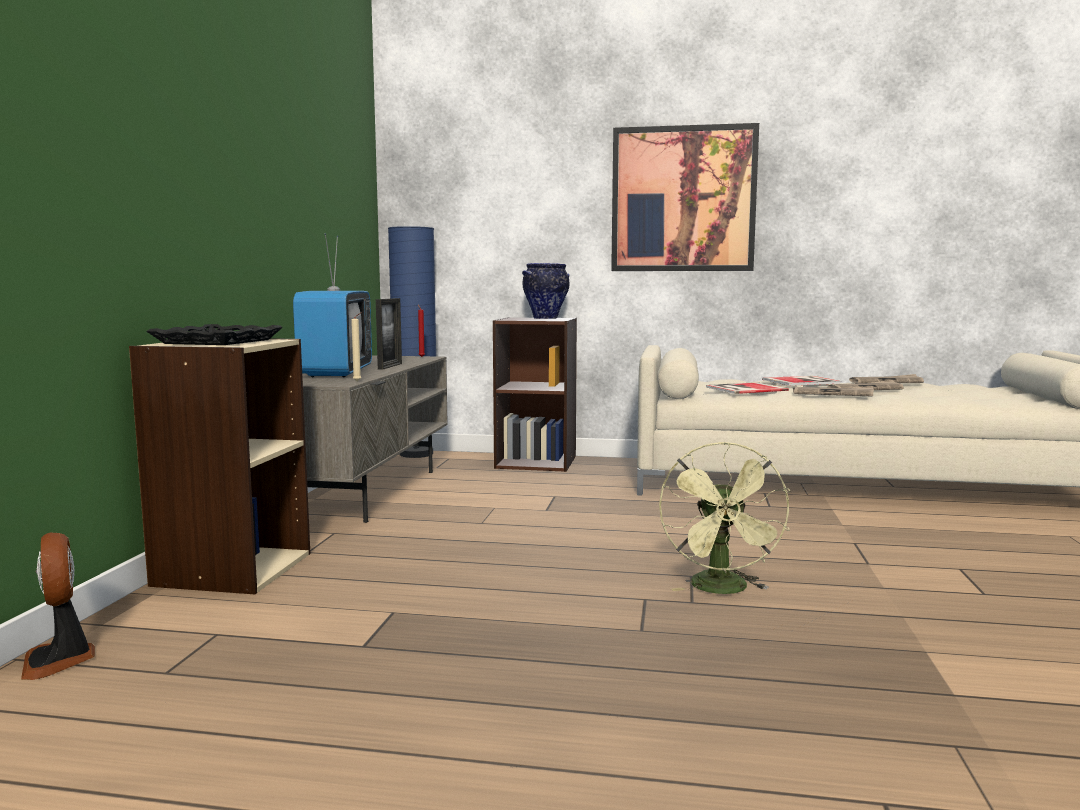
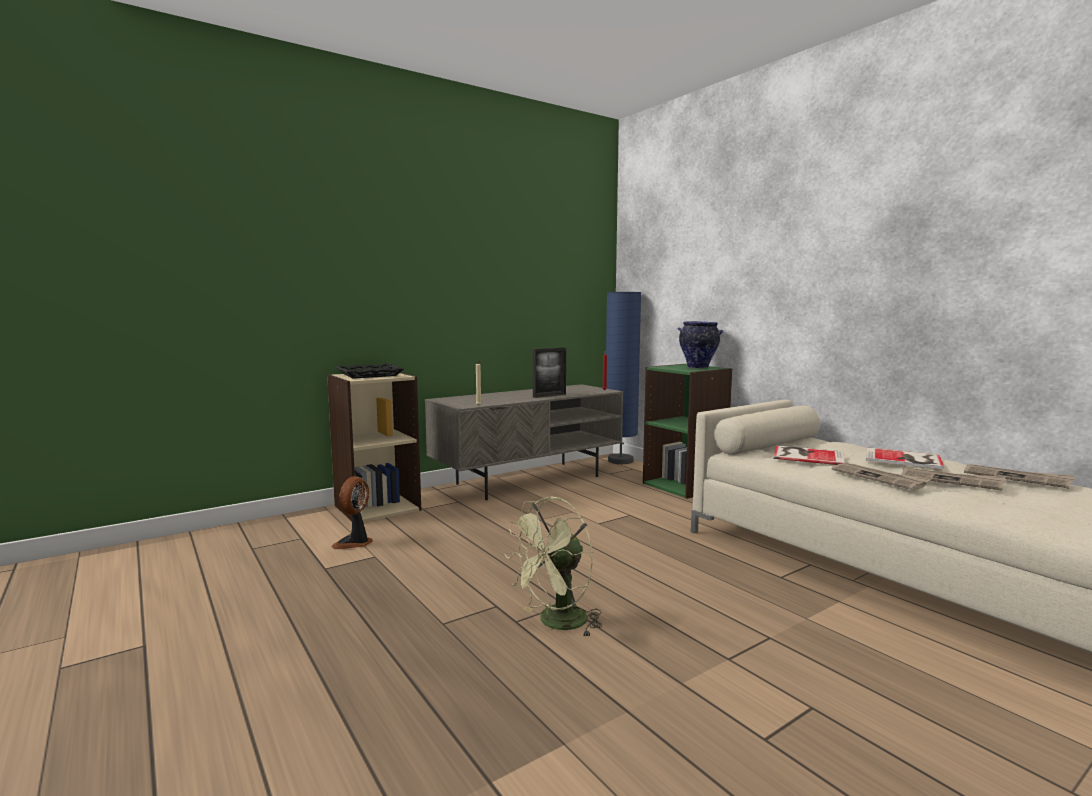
camera: 45 degrees right, 0 degrees up
(60, 660) = (244, 528): fan -> fan (354, 543)
(336, 373) = (498, 397): television -> none
(536, 462) = (684, 485): brown bookcase -> green bookcase
(683, 199) = (825, 261): picture -> none

